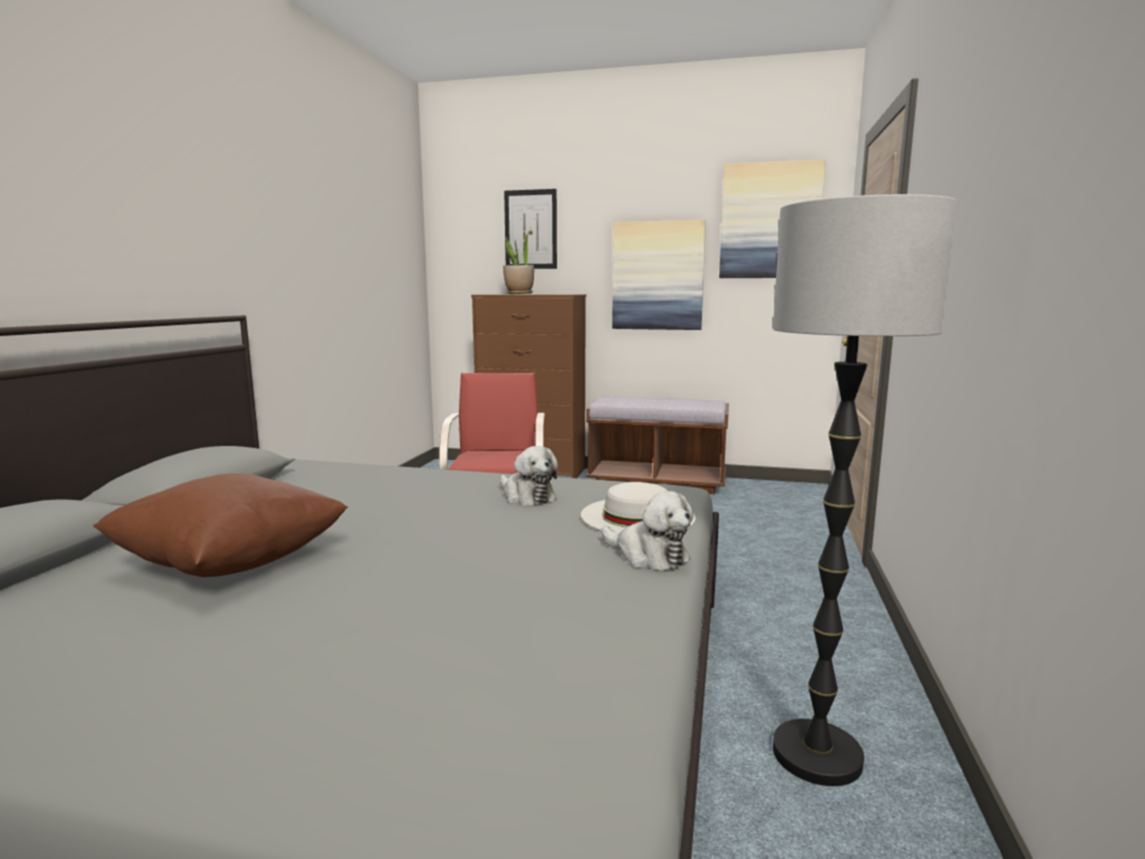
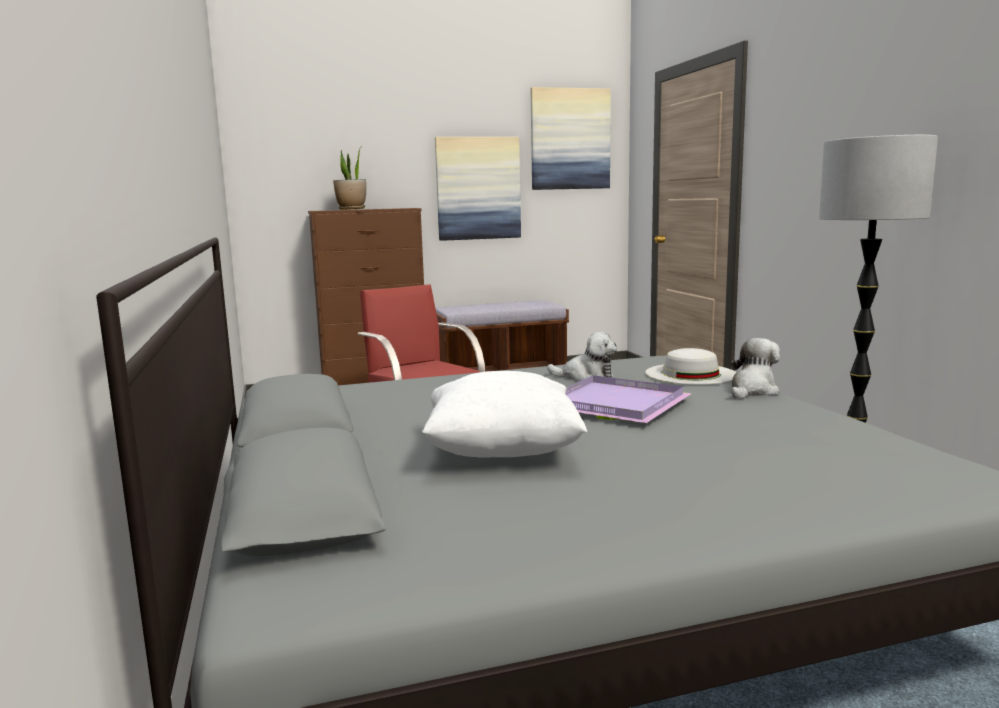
camera: 30 degrees left, 0 degrees up
(231, 564) = (502, 452): brown pillow -> white pillow
(461, 536) = (618, 404): none -> purple tray
(530, 229) = (348, 142): picture -> none
(648, 556) = (752, 391): plush toy -> plush toy turned 60 degrees counterclockwise

